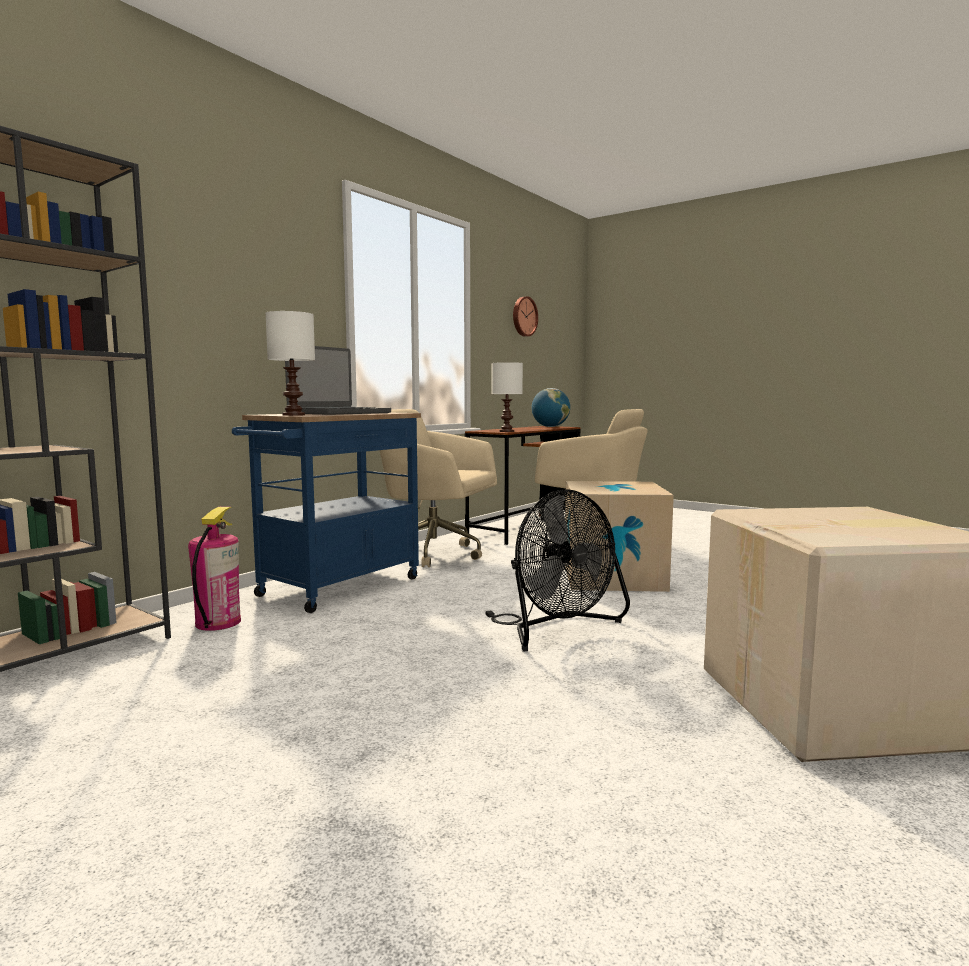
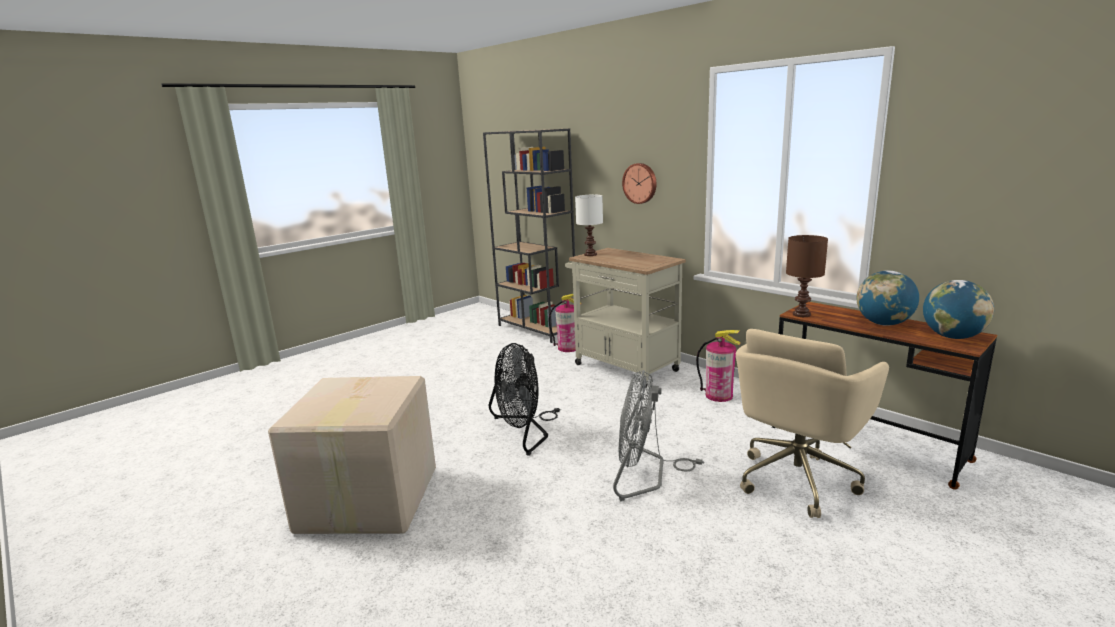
camera: 100 degrees right, 10 degrees up
(336, 588) = (623, 367): blue cart -> beige cart
(339, 413) = (632, 258): laptop -> none
(438, 555) = (719, 395): beige office chair -> fire extinguisher
(506, 431) = (801, 314): white table lamp -> brown table lamp
(523, 316) = (1037, 156): wall clock -> wall clock (640, 183)
(526, 428) = (884, 324): none -> globe
(613, 577) = (646, 471): cardboard box -> grey fan

